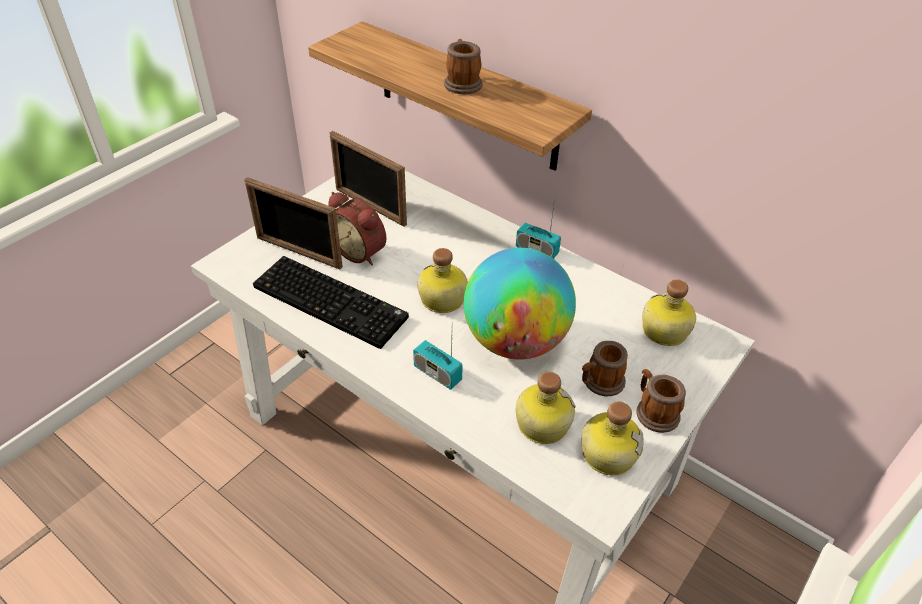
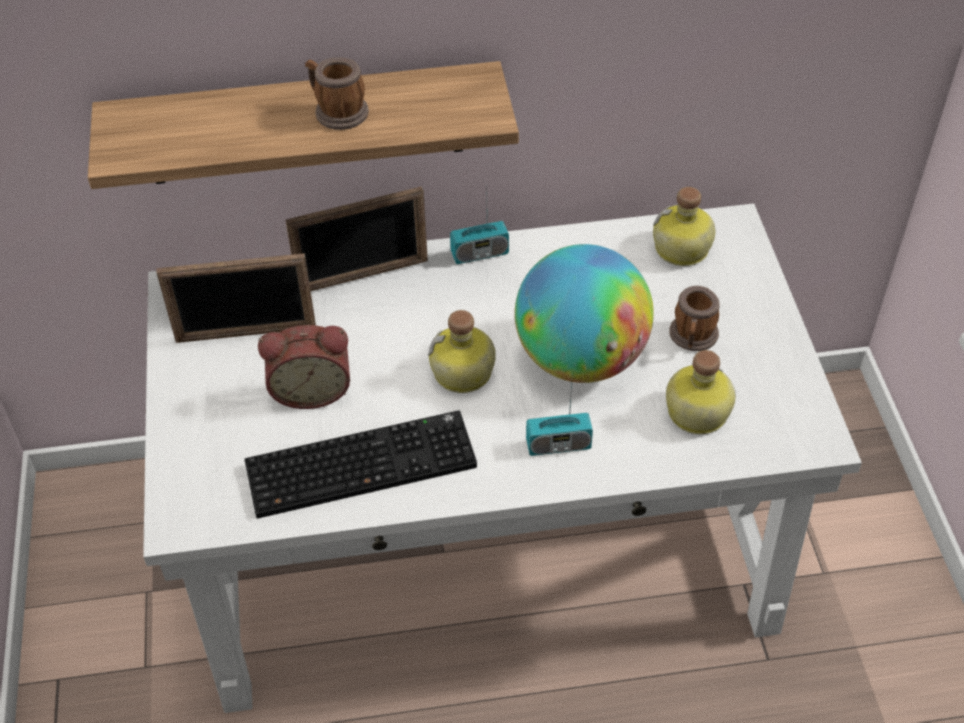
camera: 45 degrees left, 5 degrees up
(298, 252) = (246, 443): picture frame -> picture frame (363, 276)
(607, 452) = (770, 392): bottle -> none
(654, 411) = (760, 328): mug -> none

